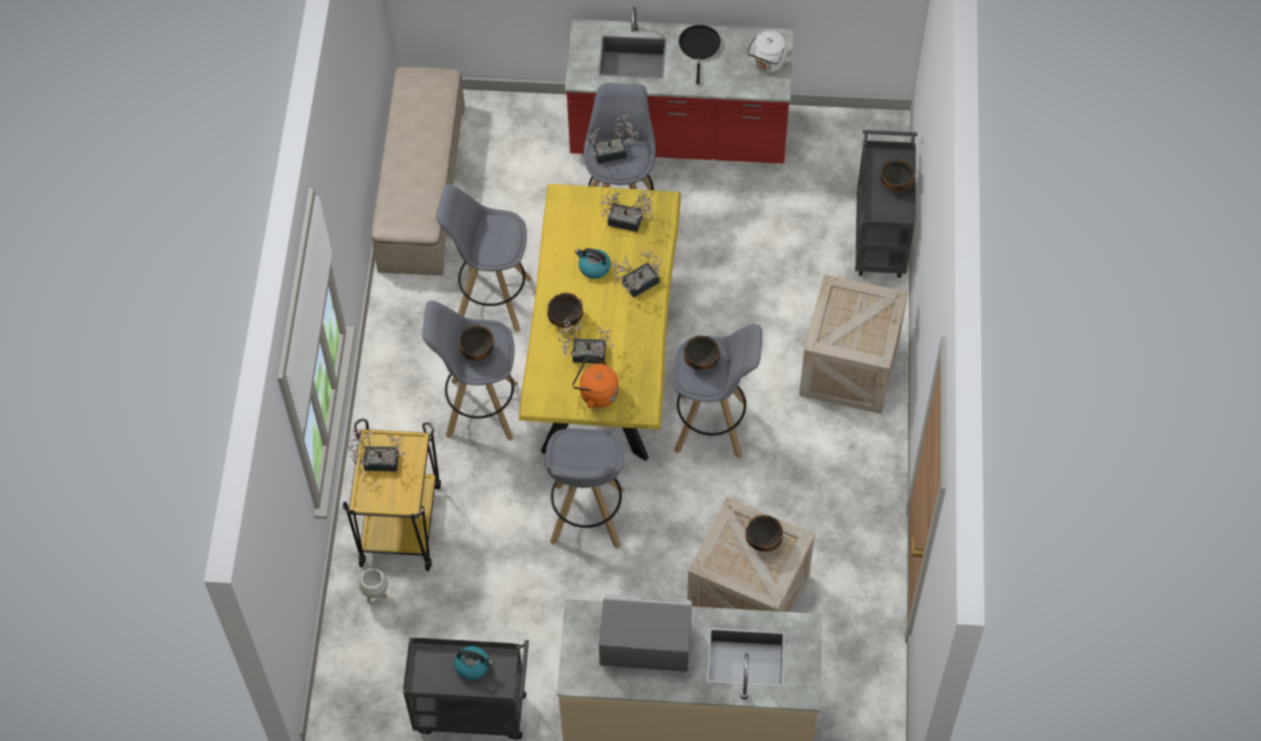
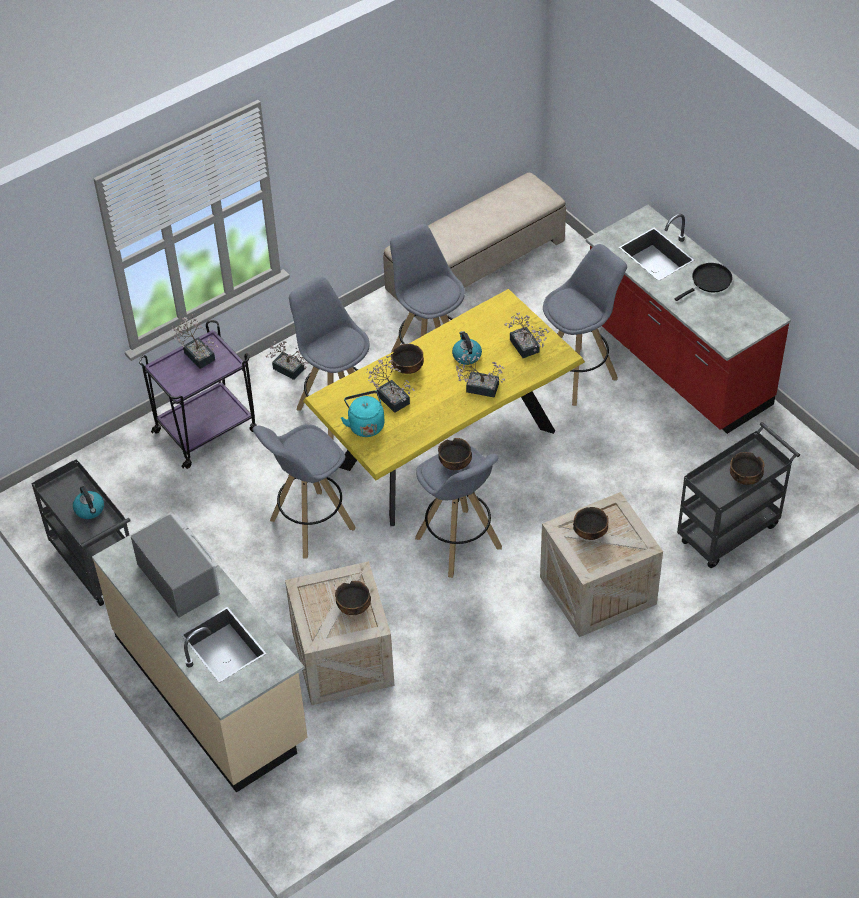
camera: 50 degrees right, 10 degrees down
(376, 594) = (140, 455): white planter -> none
(401, 522) = (207, 430): yellow cart -> purple cart
(477, 351) = (332, 342): bowl -> bowl (590, 533)
(596, 393) = (365, 424): orange kettle -> turquoise kettle
(614, 152) = (574, 303): potted plant -> potted plant (291, 370)
(768, 63) = (743, 325): white kettle -> none

